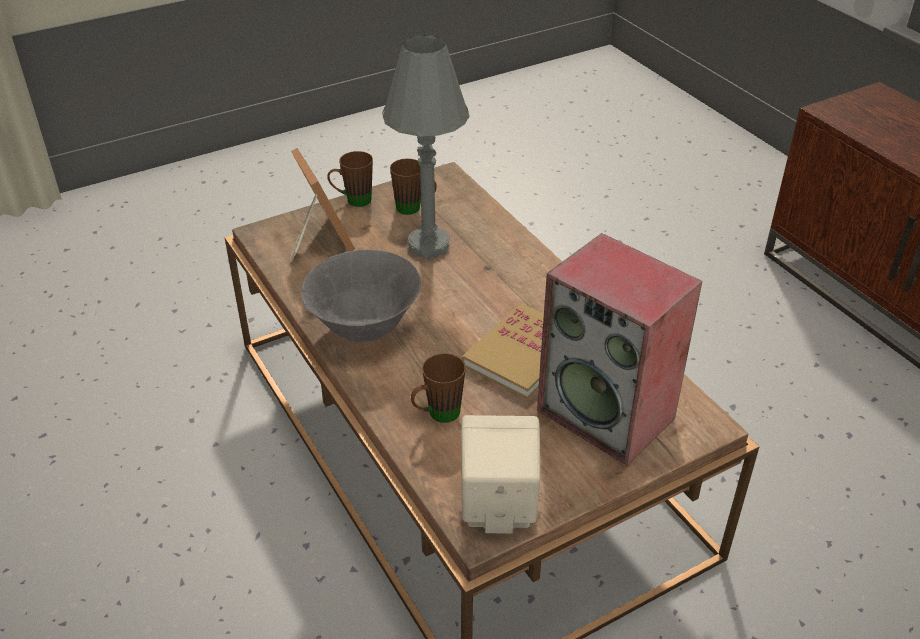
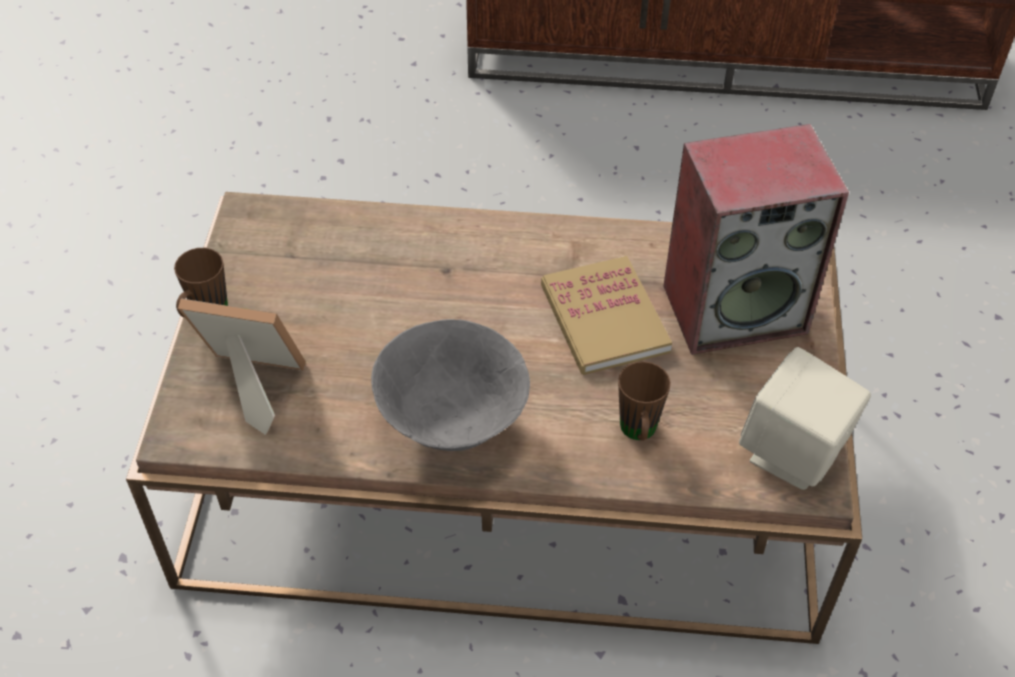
camera: 55 degrees left, 10 degrees up
(414, 209) = (281, 272): brown mug -> none
(429, 245) = (361, 296): grey table lamp -> none

